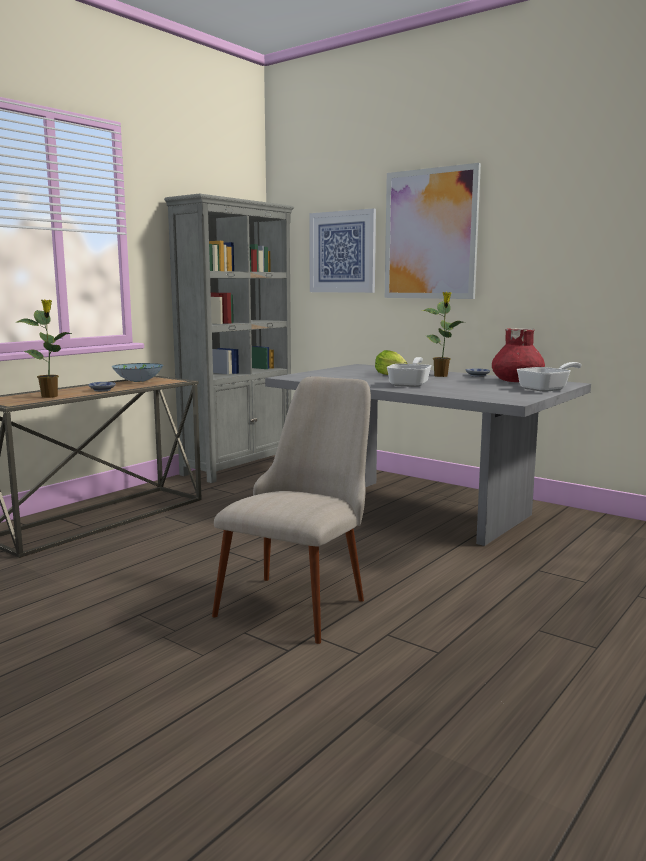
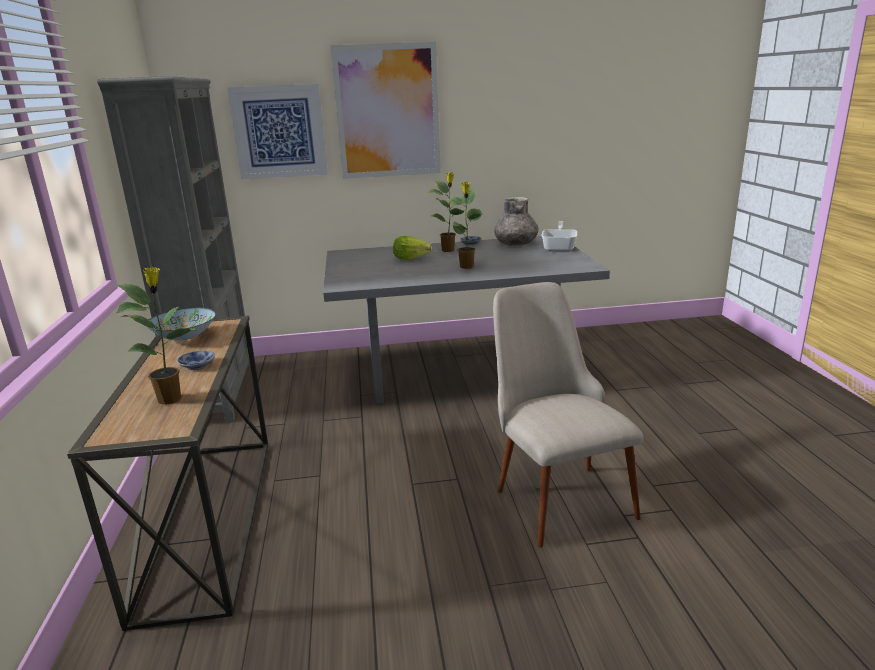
camera: 45 degrees left, 10 degrees up
(411, 384) = (467, 267): frying pan -> potted plant
(517, 381) = (516, 244): red vase -> grey vase

